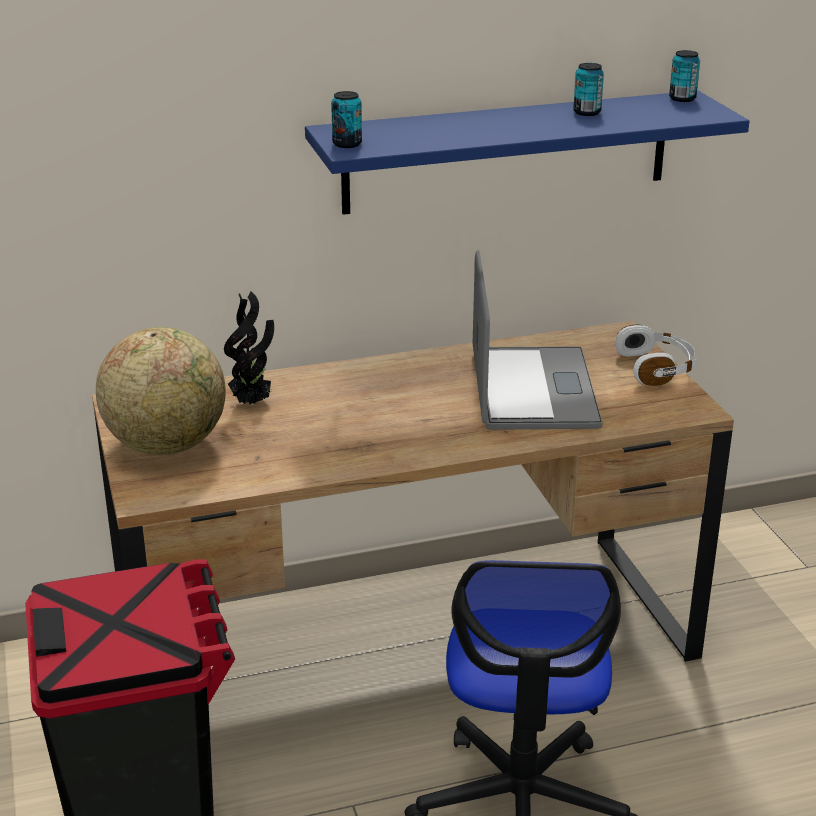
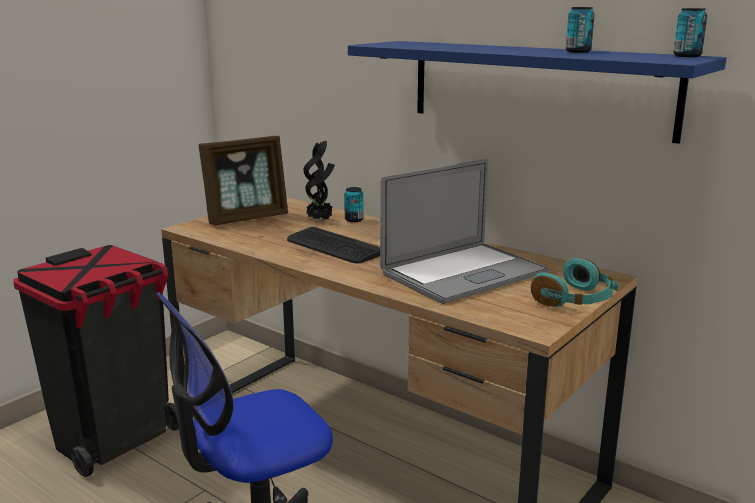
camera: 55 degrees right, 10 degrees down
(167, 445) = (247, 218): globe -> picture frame
(347, 144) = (382, 43): can -> can (354, 220)
(363, 426) = (333, 247): none -> keyboard
(657, 368) = (576, 300): white headphones -> turquoise headphones

